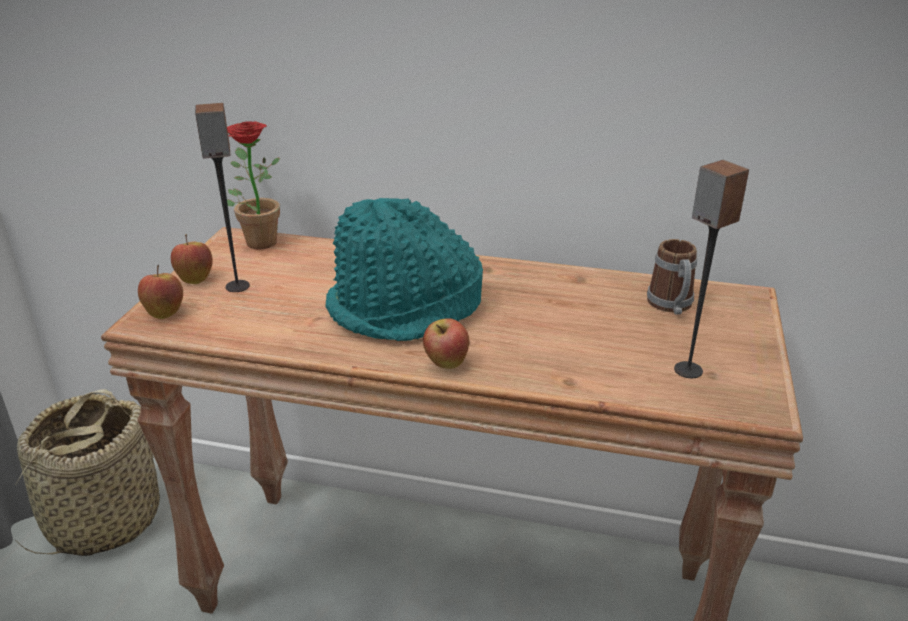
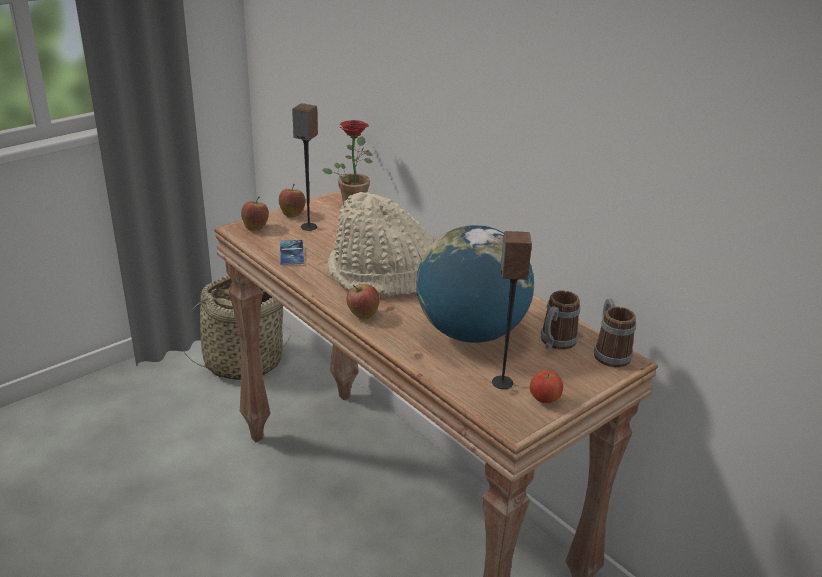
camera: 35 degrees right, 0 degrees up
(257, 325) = (291, 253): none -> phone
(405, 310) = (381, 276): turquoise hat -> beige hat
(583, 331) = (470, 332): none -> globe
(726, 294) = (609, 352): none -> mug
(747, 368) = (544, 399): none -> apple

